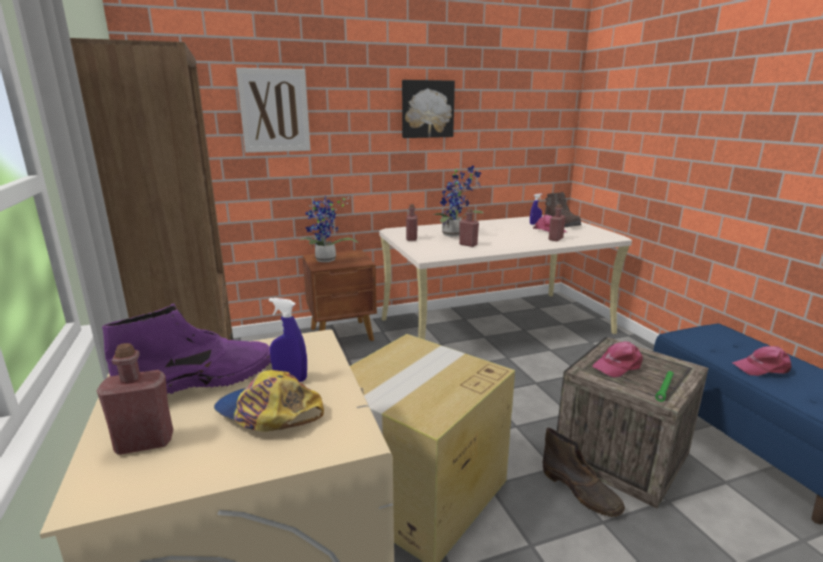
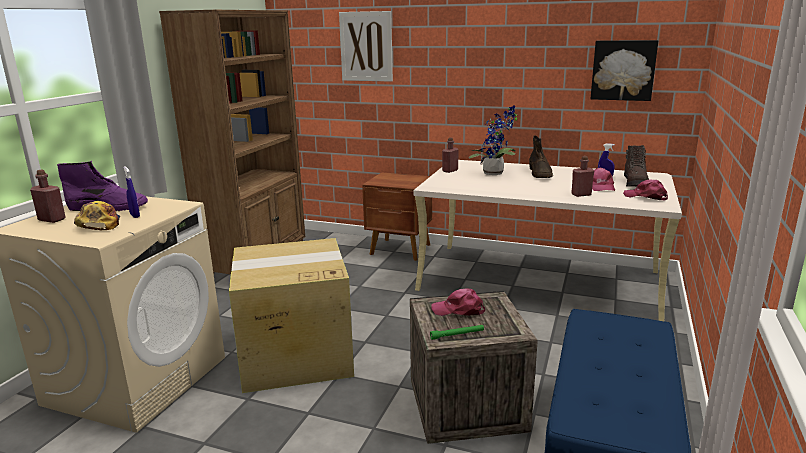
camera: 40 degrees right, 0 degrees up
(326, 261) = (387, 179): potted plant -> none
(427, 109) = (504, 45): picture -> picture (623, 70)
(468, 244) = (482, 183): red bottle -> none
(581, 491) = (392, 406): brown boot -> brown boot (540, 174)
(762, 368) = (607, 364): pink cap -> pink cap (646, 196)

